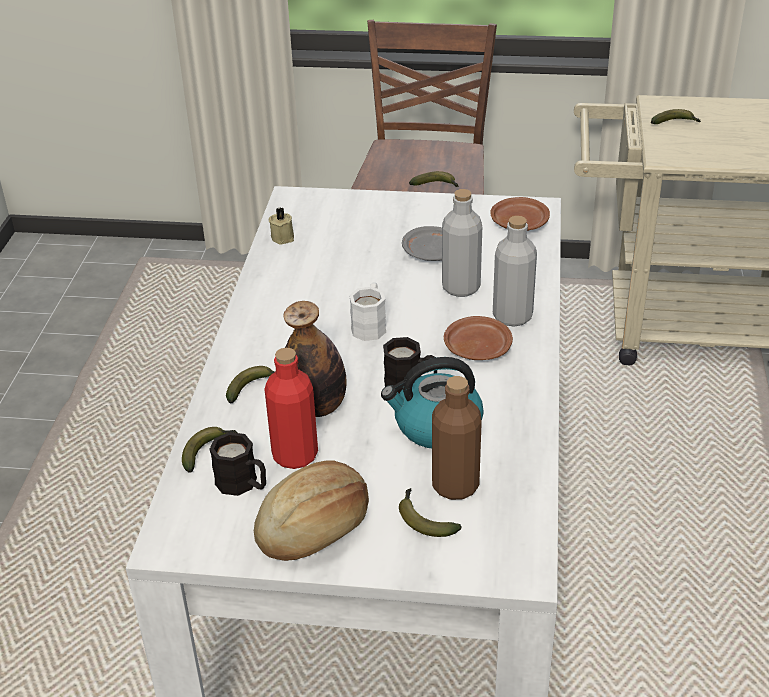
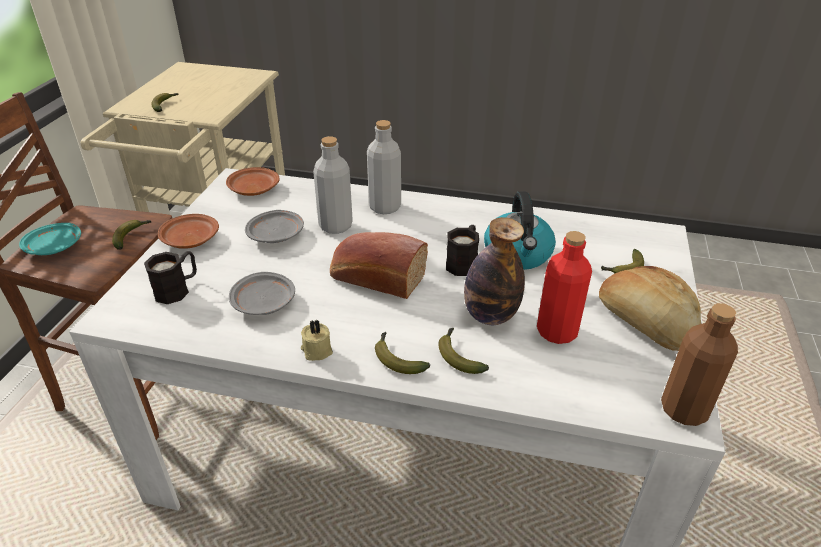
camera: 85 degrees left, 0 degrees up
(208, 451) = (555, 390): banana -> banana (397, 359)
(243, 484) = (598, 366): black mug -> black mug (178, 289)
(283, 237) = (191, 327): beige candle -> beige candle (316, 350)
(319, 266) = (264, 303): none -> grey plate
(370, 325) = (375, 277): white mug -> bread
(409, 154) = (55, 247): none -> turquoise plate
(455, 485) = (585, 252): brown bottle -> brown bottle (684, 410)
(477, 348) = (422, 226): brown plate -> brown plate (189, 240)

